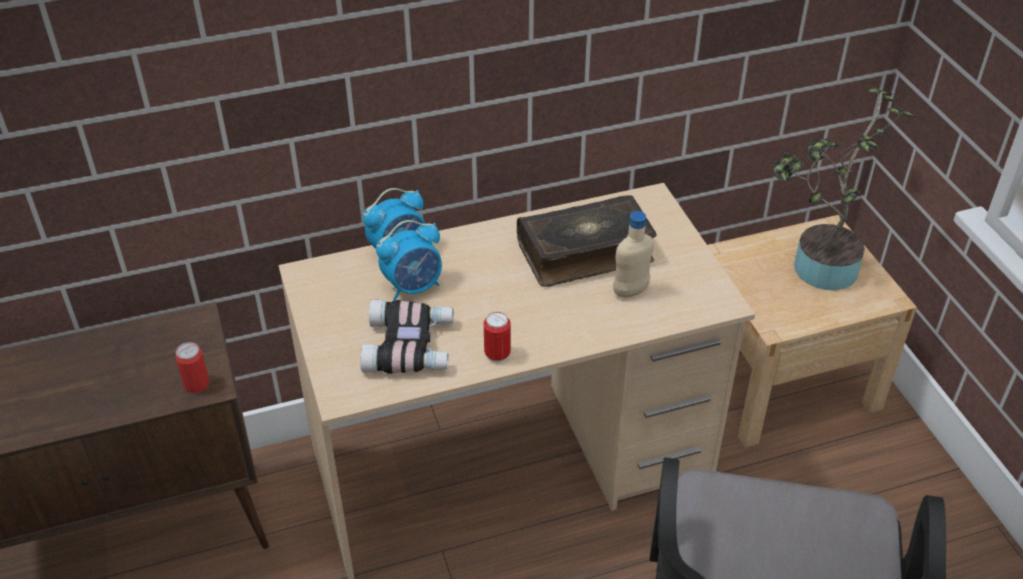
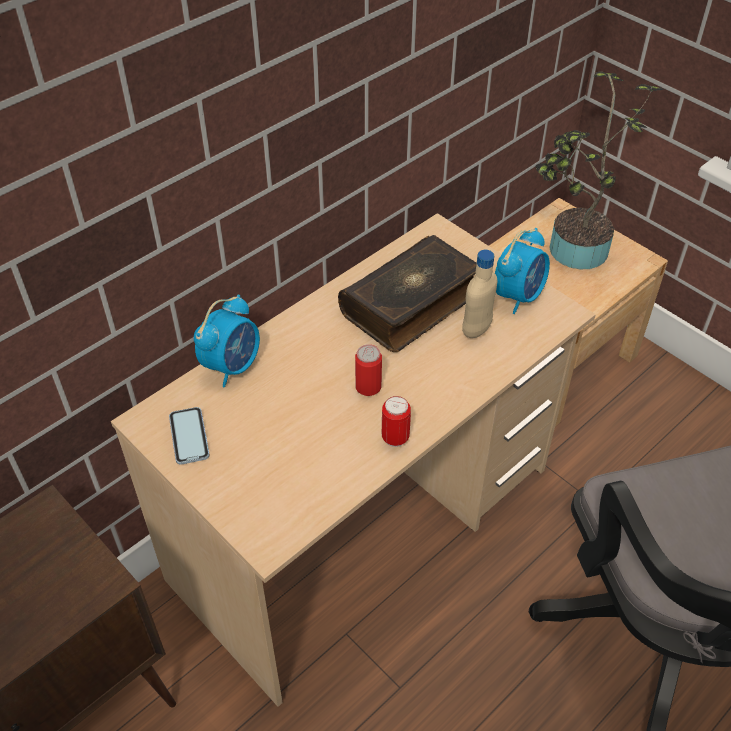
camera: 25 degrees left, 5 degrees up
(196, 384) = (86, 587): can -> can (368, 386)
(330, 296) = (189, 437): none -> phone
(411, 346) = (305, 461): binoculars -> none
(413, 287) = (268, 396): alarm clock -> alarm clock (518, 296)

